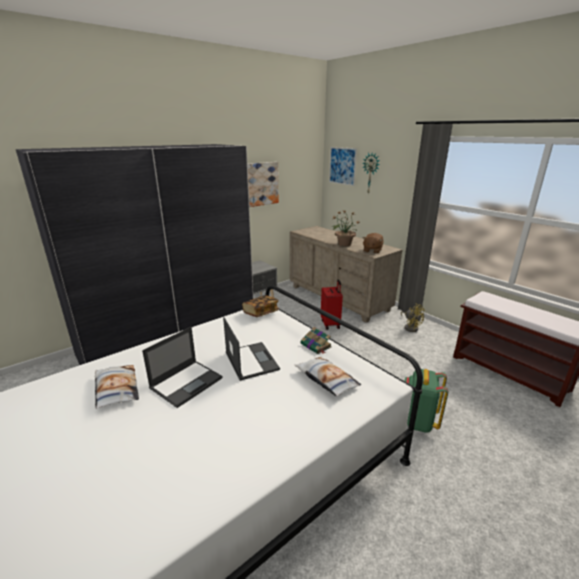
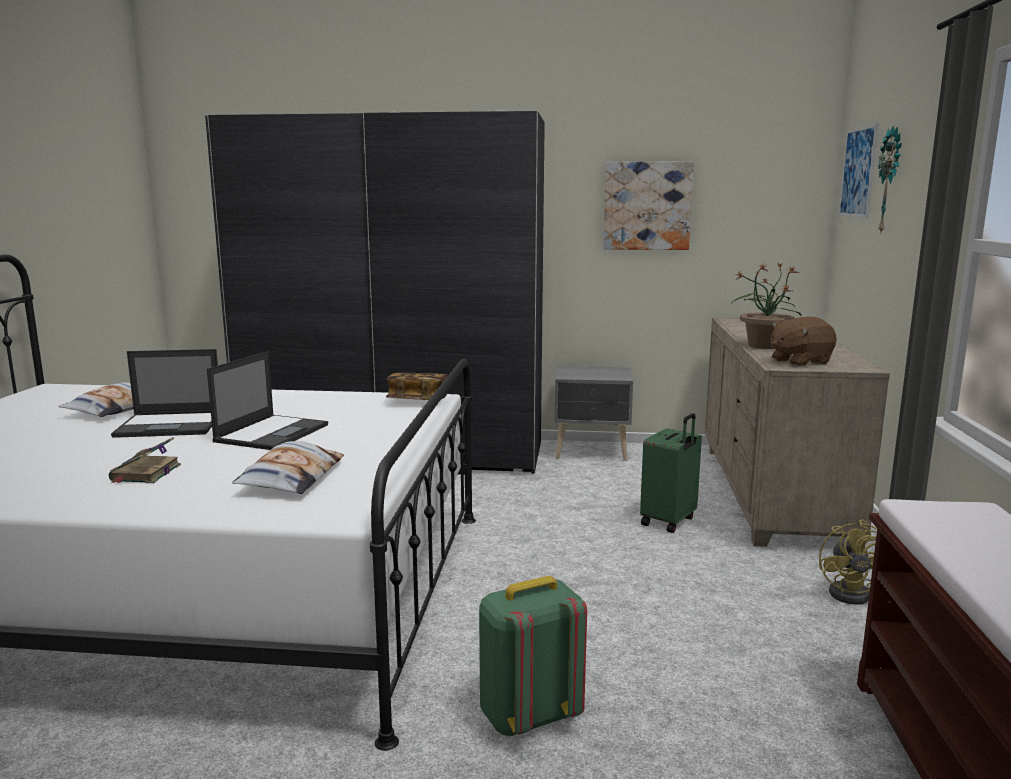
camera: 45 degrees right, 10 degrees down
(316, 346) = (382, 449): book -> book (145, 474)
(331, 324) = (669, 521): red suitcase -> green suitcase

